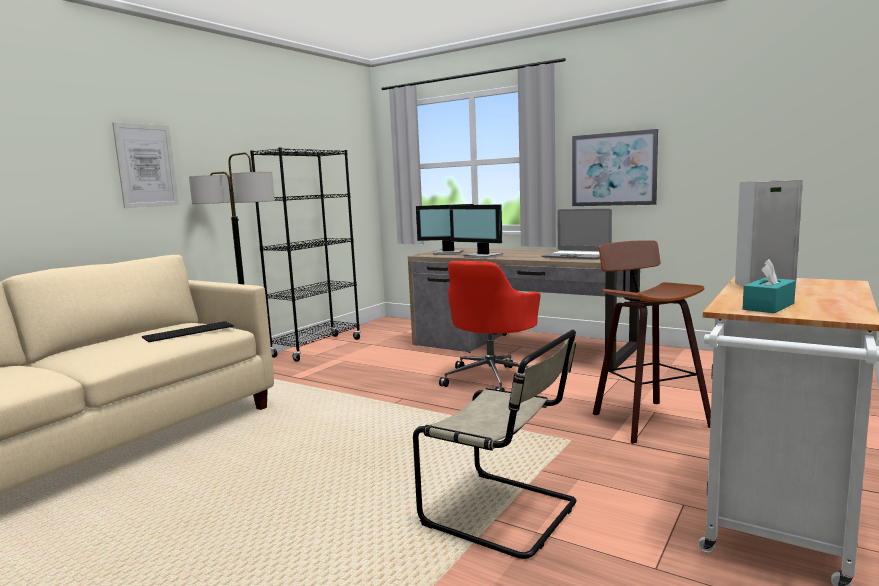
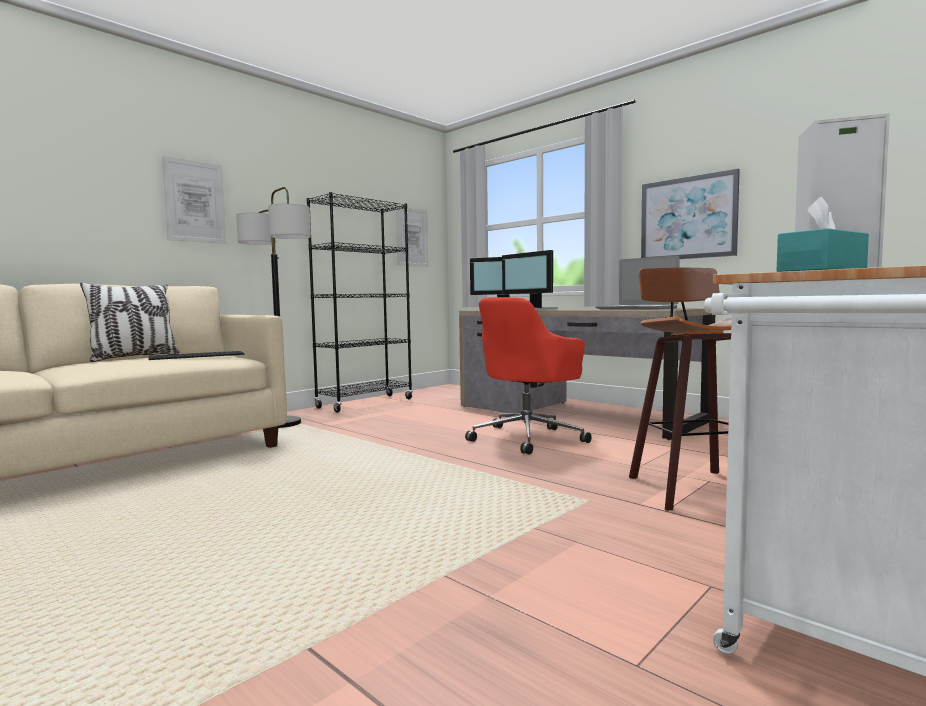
camera: 10 degrees right, 5 degrees down
(123, 337) = (134, 357): none -> pillow
(345, 177) = (411, 237): none -> picture
(505, 514) = (462, 571): beige chair -> none

